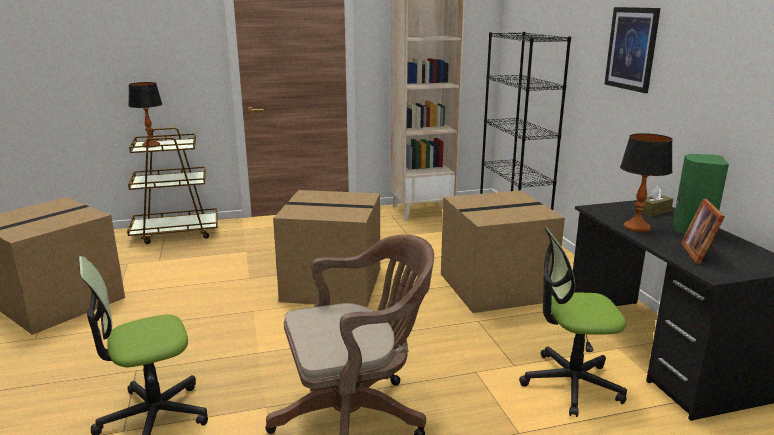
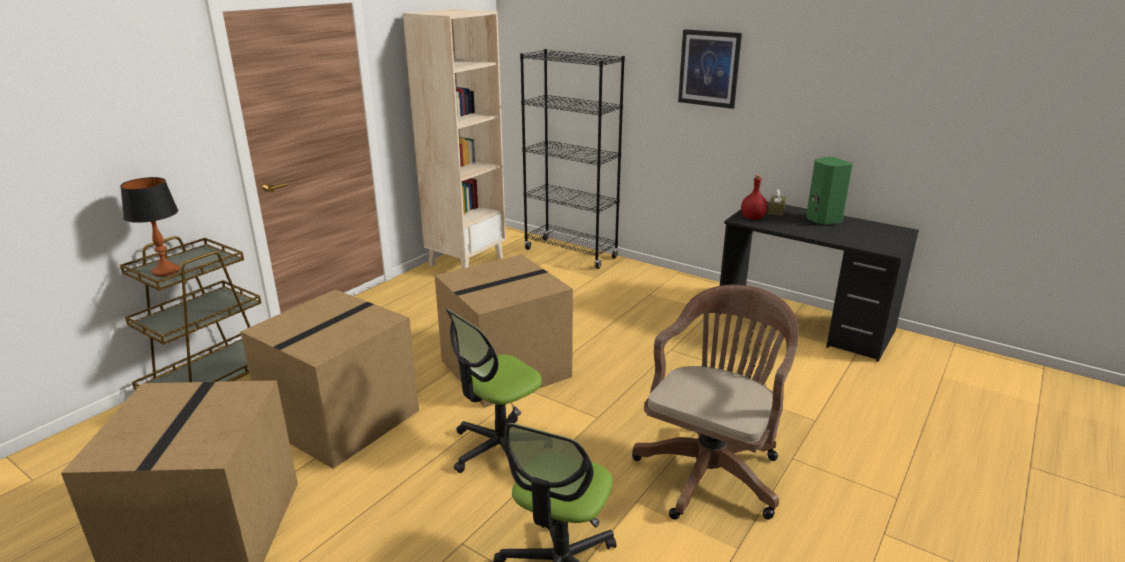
camera: 40 degrees left, 5 degrees up
(494, 288) = (640, 316): cardboard box -> cardboard box (341, 420)
(570, 384) = (792, 370): office chair -> office chair (499, 449)
(610, 210) = (752, 218): none -> red bottle
(636, 228) = (792, 228): table lamp -> none
(701, 253) = (857, 236): picture frame -> none

